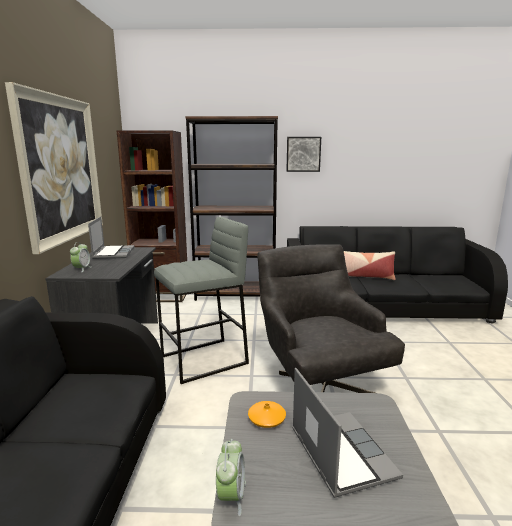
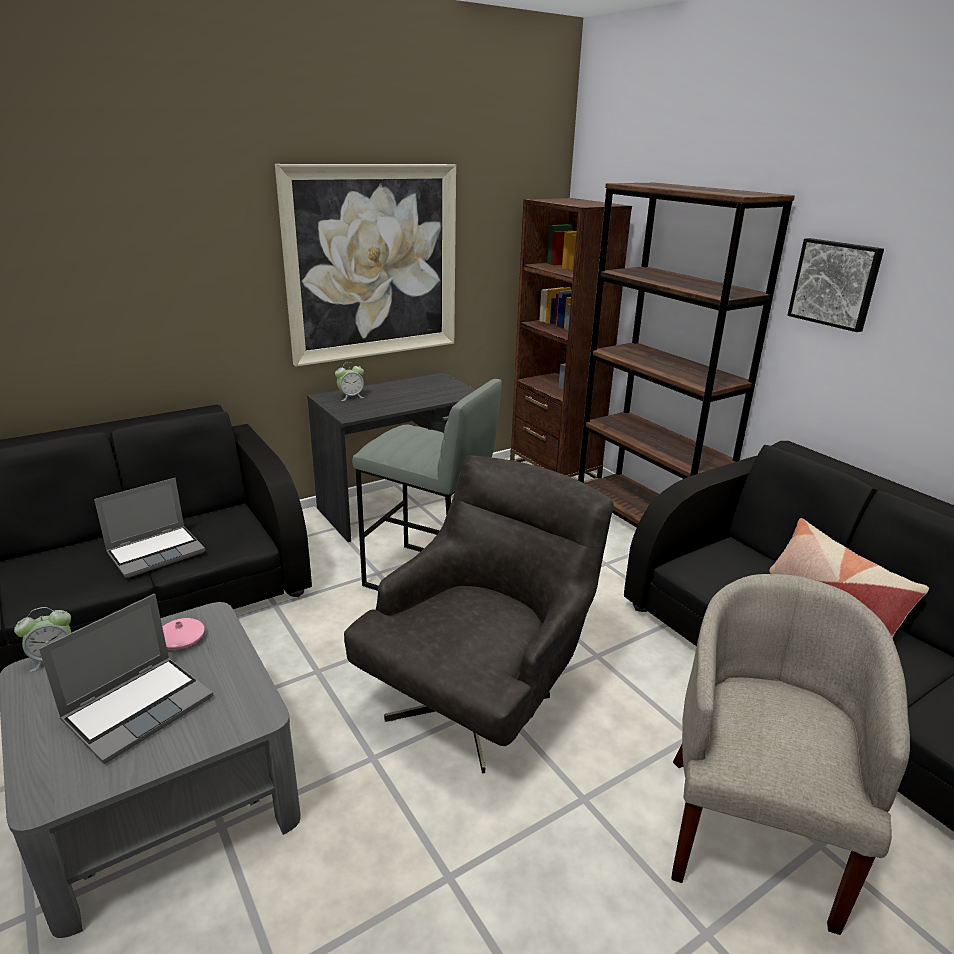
camera: 55 degrees right, 10 degrees up
(113, 253) = (427, 387): laptop -> laptop (157, 552)
(266, 419) = (181, 639): orange vase -> pink vase
(438, 350) = (753, 829): none -> beige armchair

